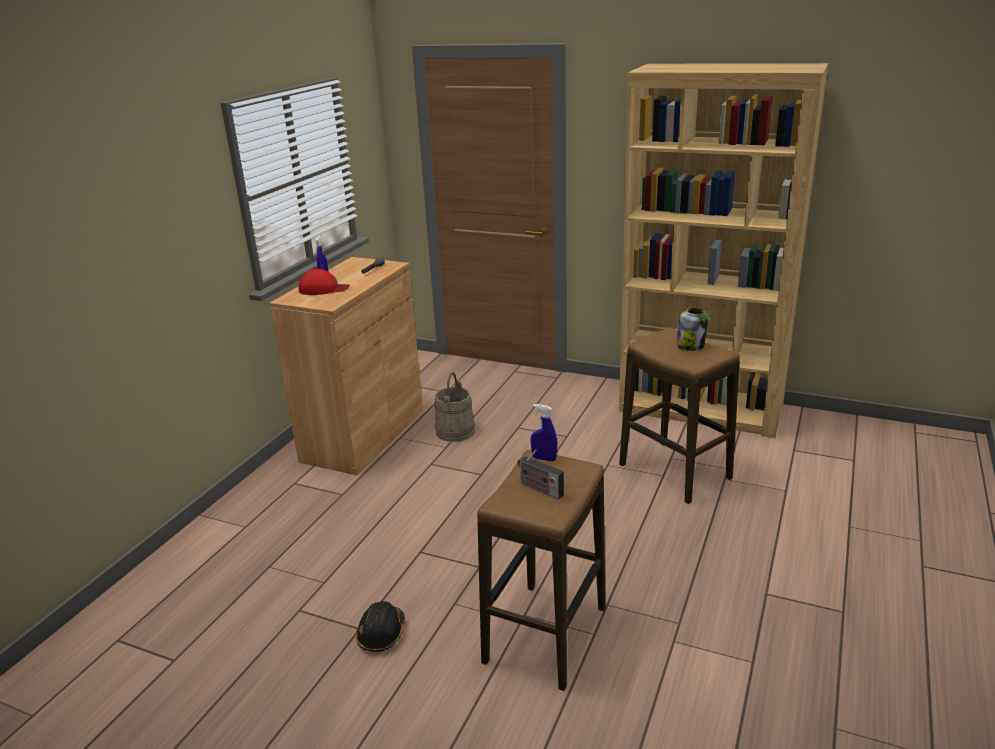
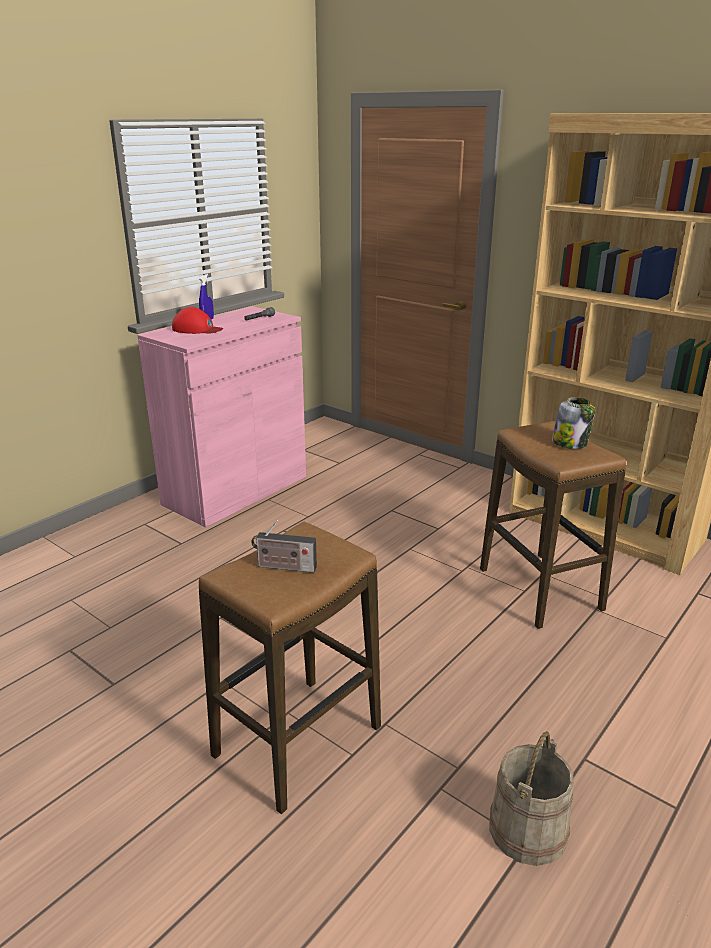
camera: 15 degrees right, 0 degrees up
(363, 435) = (236, 490): brown cabinet -> pink cabinet
(381, 634) = (131, 695): black hard hat -> none
(455, 431) = (326, 503): beige bucket -> beige bucket (528, 830)
(539, 488) = (284, 567): radio -> radio turned 45 degrees counterclockwise
(544, 459) = (312, 535): blue spray bottle -> none

